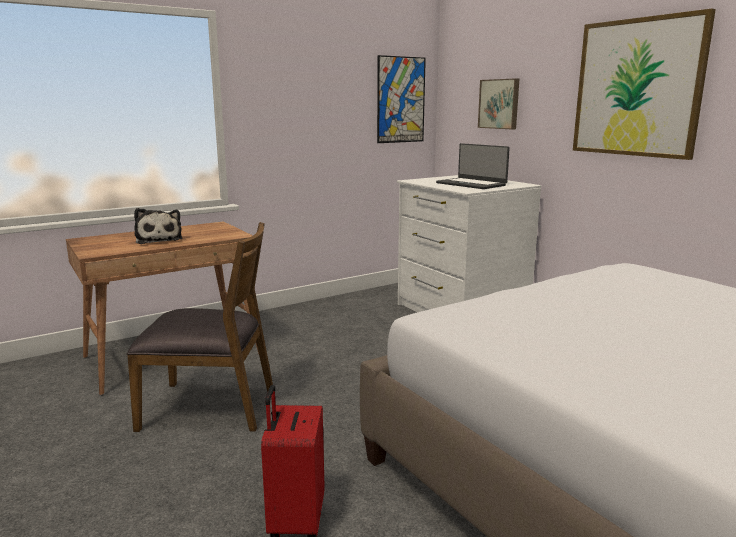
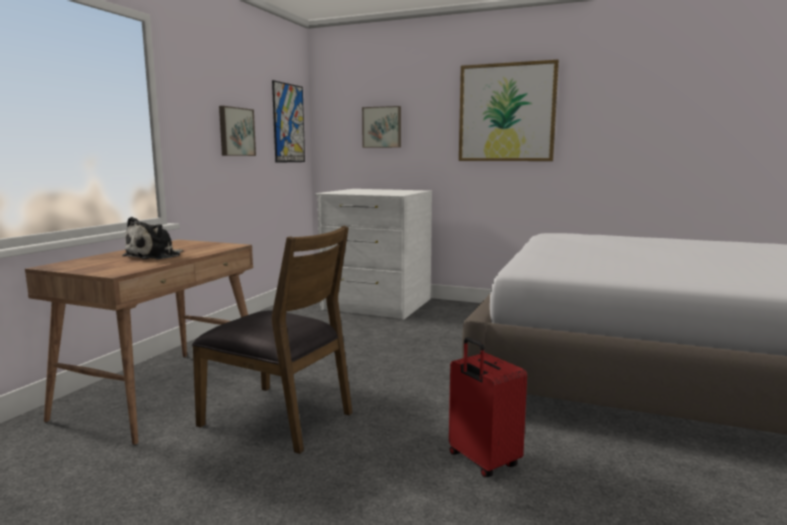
camera: 35 degrees left, 5 degrees down
(158, 239) = (155, 256): plush toy -> plush toy turned 90 degrees clockwise
(210, 407) = (279, 418): brown chair -> brown chair turned 60 degrees clockwise
(321, 114) = (235, 132): none -> picture
(471, 184) = (384, 192): laptop -> none

